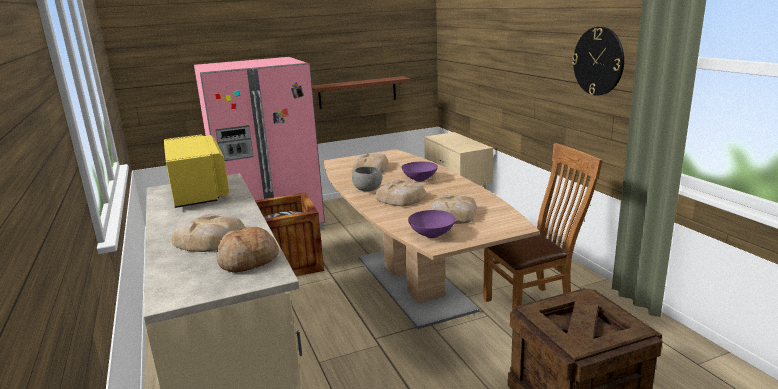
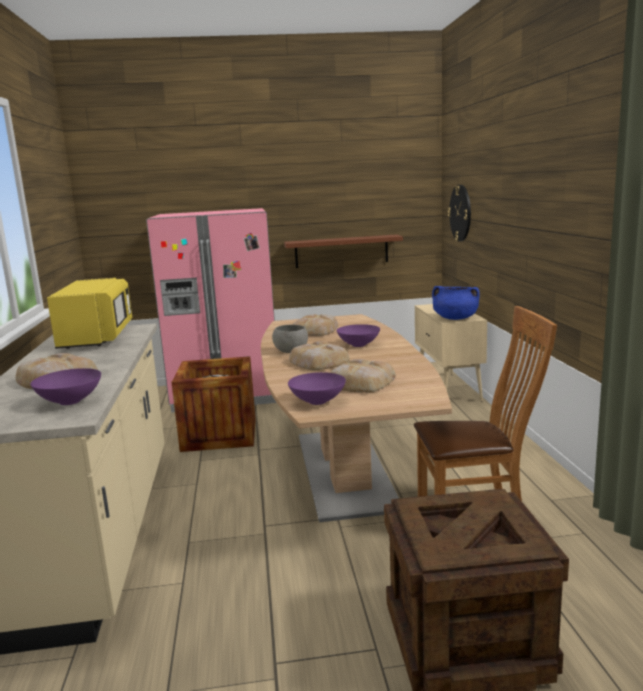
camera: 15 degrees right, 5 degrees down
(248, 261) = (69, 402): bread -> purple bowl
(467, 147) = (455, 318): none -> blue cooking pot
(598, 61) = (585, 203): wall clock -> wall clock (460, 213)

